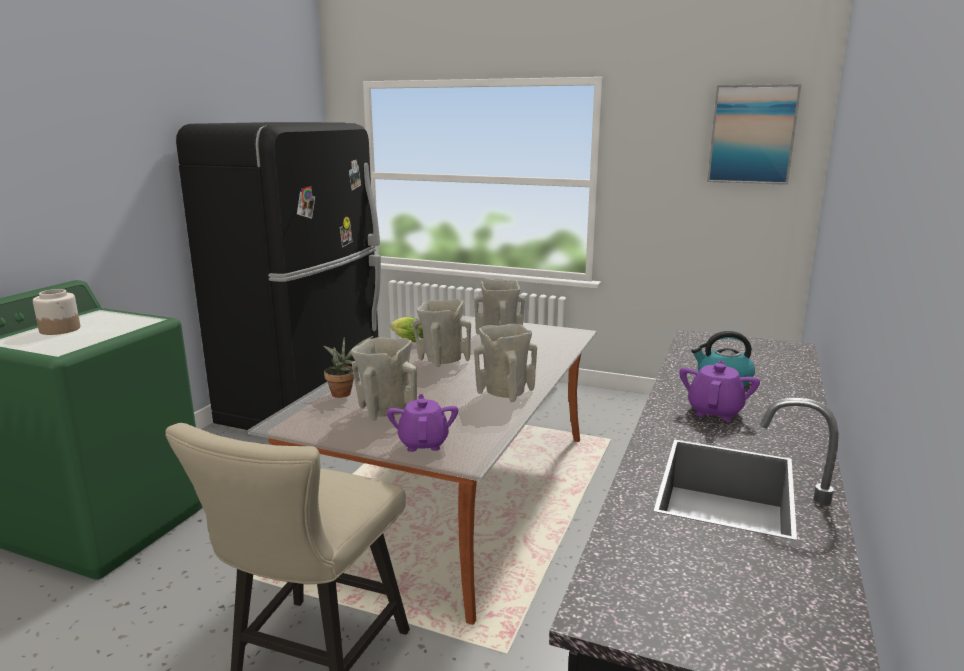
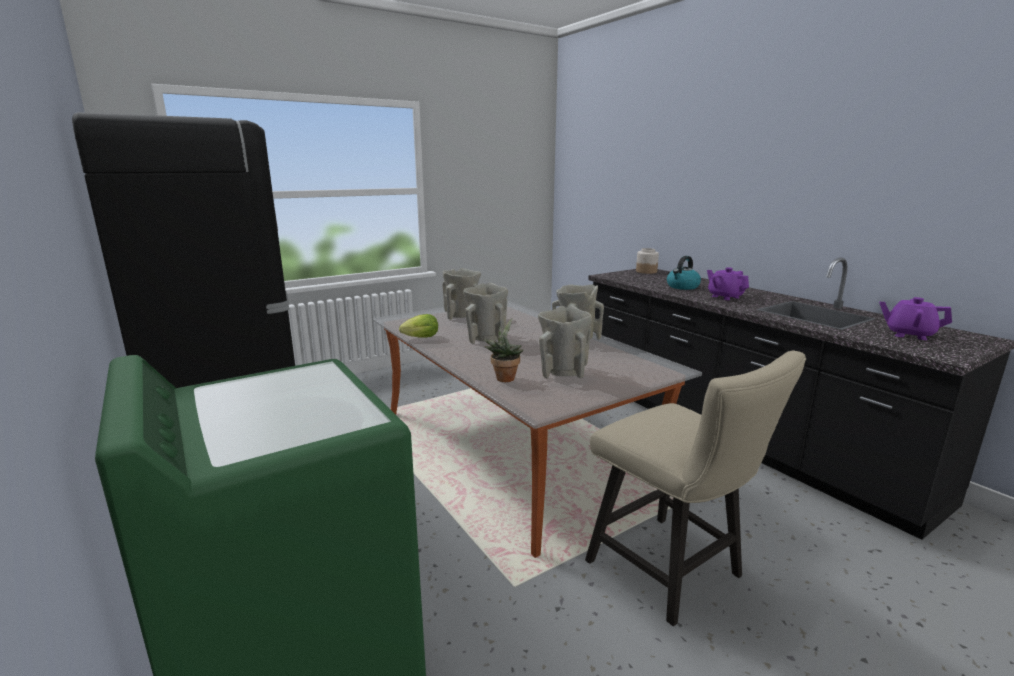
camera: 55 degrees left, 0 degrees up
(60, 329) = (251, 413): jar -> jar (646, 271)
(423, 443) = (636, 374): purple teapot -> purple teapot (908, 334)
(752, 134) = (517, 150): picture -> none

